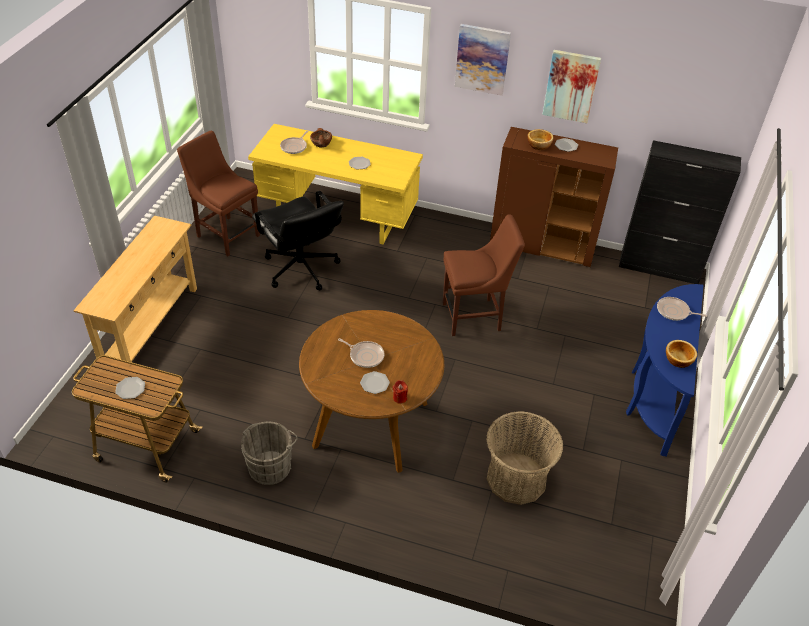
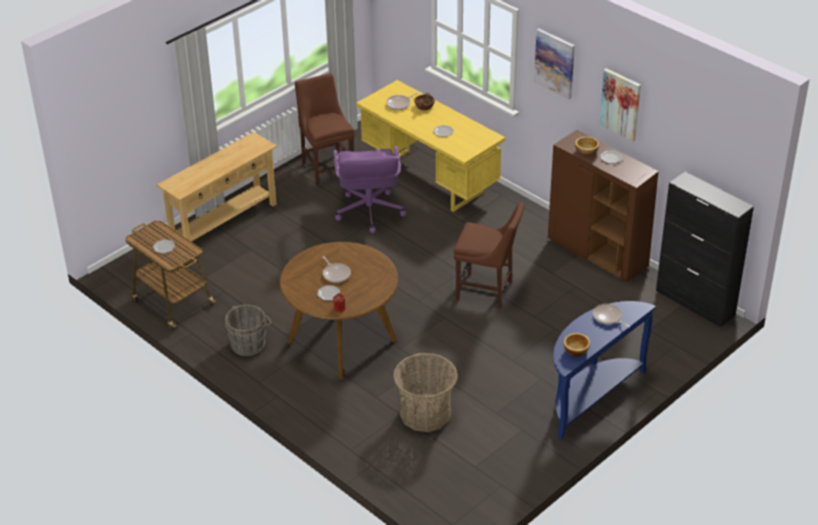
camera: 30 degrees right, 5 degrees down
(301, 269) = (369, 212): black office chair -> purple office chair

